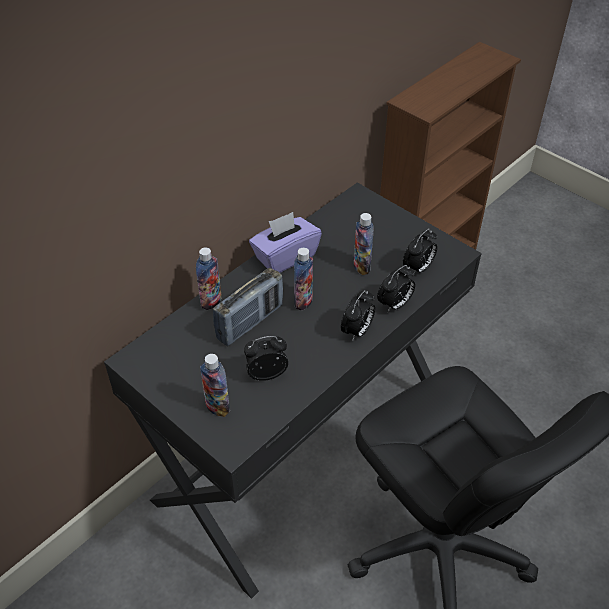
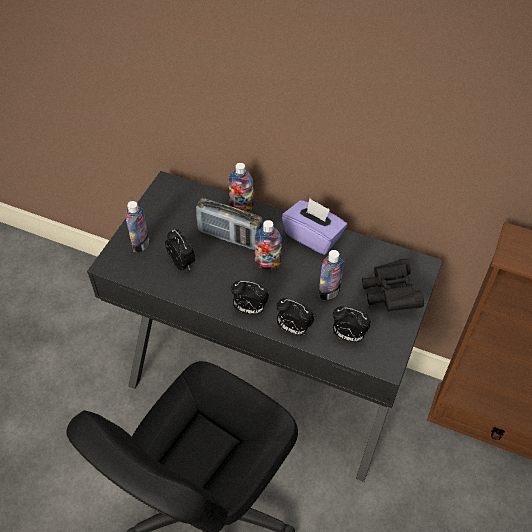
camera: 70 degrees right, 5 degrees up
(381, 226) = (389, 294): none -> black binoculars

